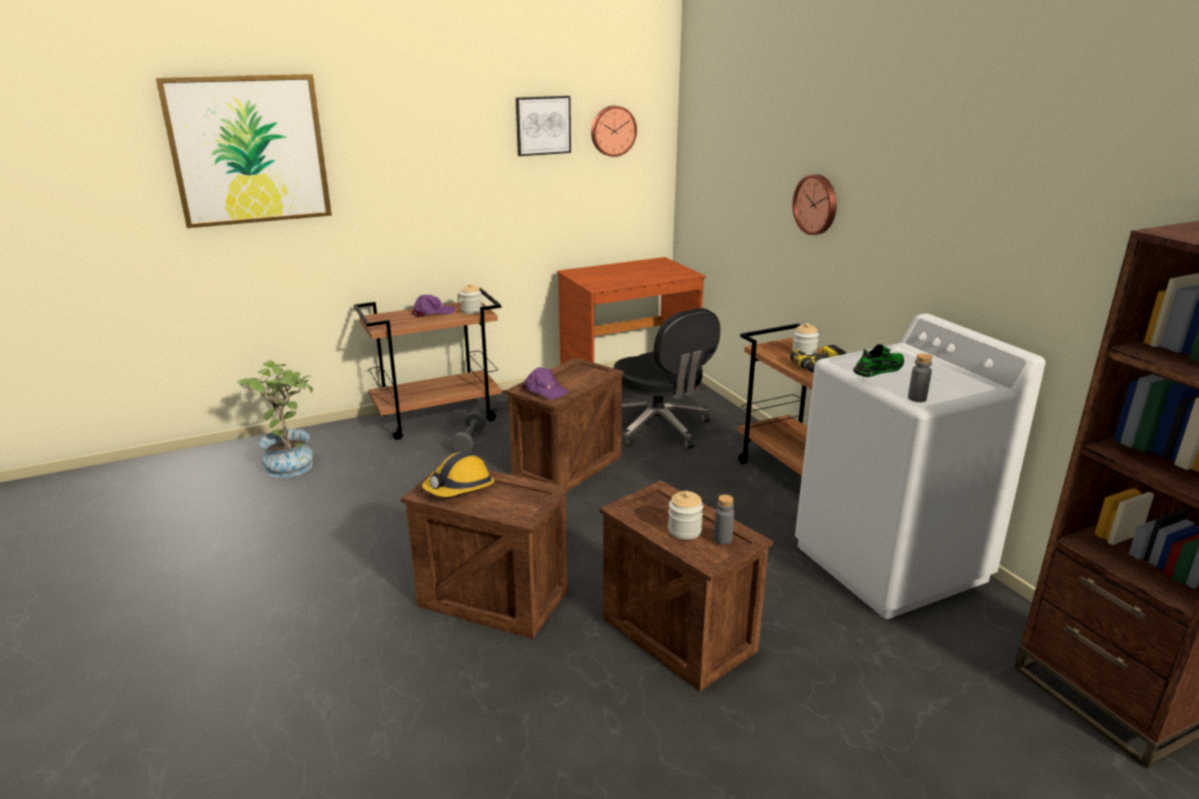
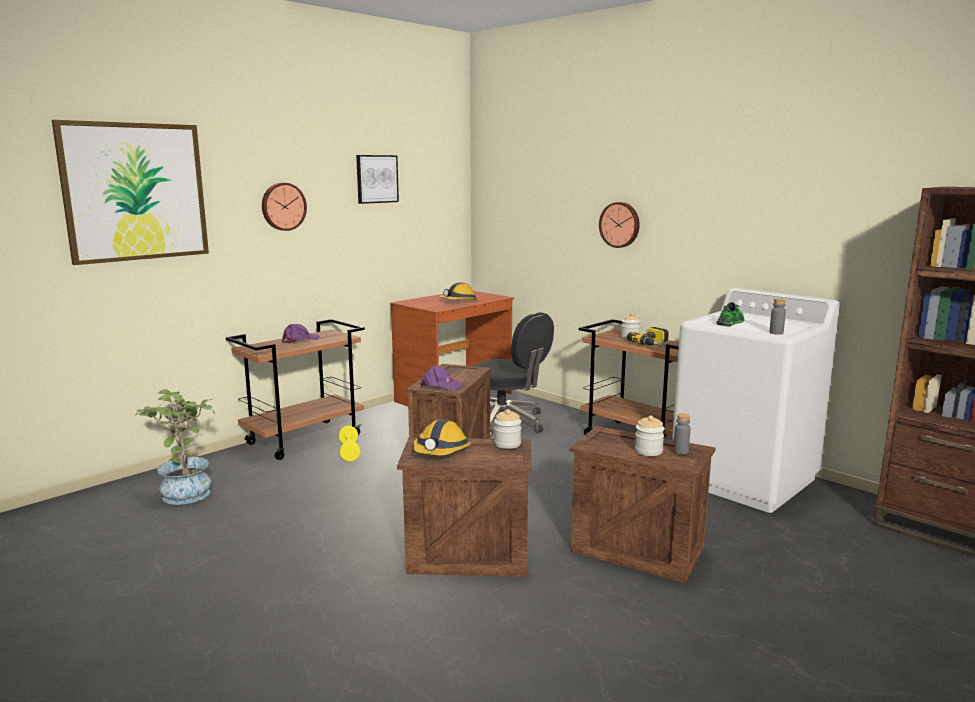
camera: 20 degrees left, 10 degrees down
(469, 441) = (349, 452): grey dumbbell -> yellow dumbbell
(471, 311) = (334, 336): jar -> jar (507, 444)
(612, 131) = (427, 185): wall clock -> wall clock (283, 206)
(632, 277) = (458, 302): none -> hard hat

